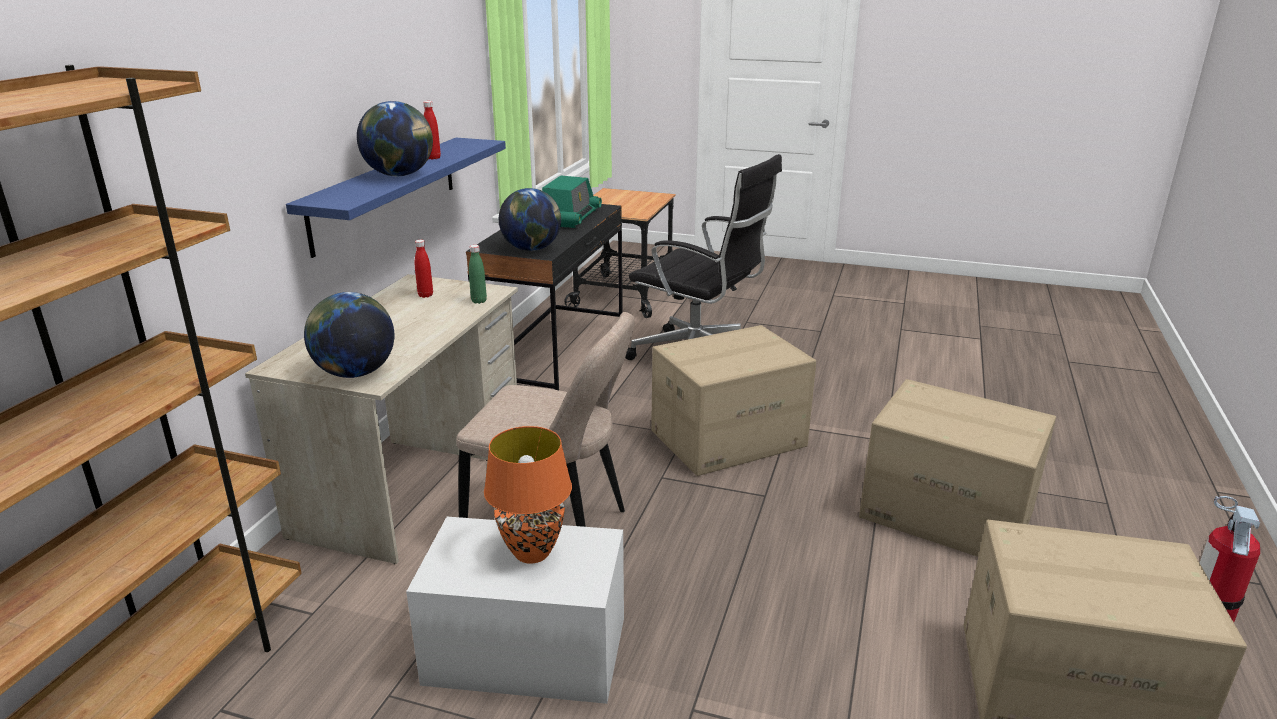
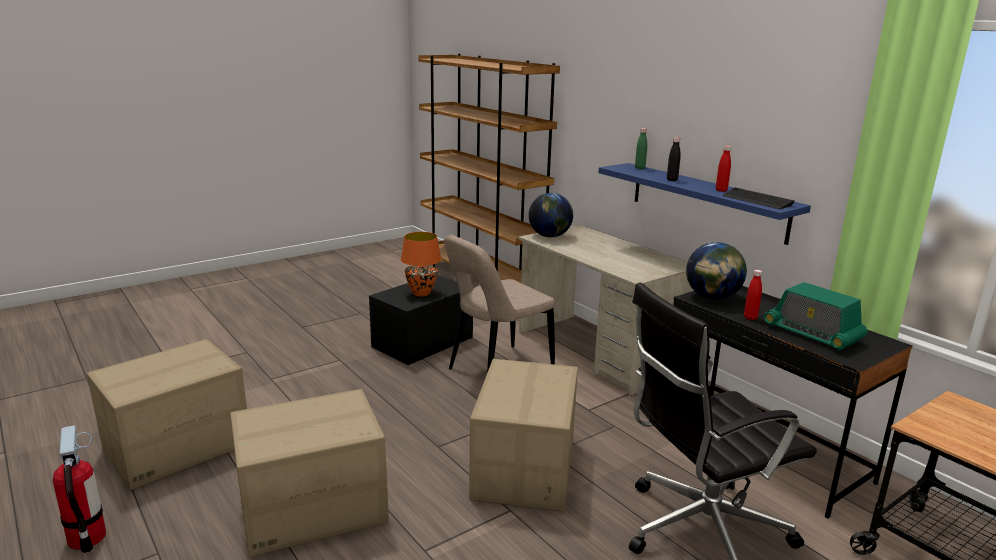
camera: 125 degrees right, 5 degrees down
(400, 175) = (672, 180): globe -> black bottle
(425, 295) = (648, 262): red bottle -> red bottle (750, 318)
(465, 147) = (757, 200): none -> keyboard
(479, 301) = (620, 270): green bottle -> green bottle (640, 168)
(526, 650) = (423, 342): white storage box -> black storage box

